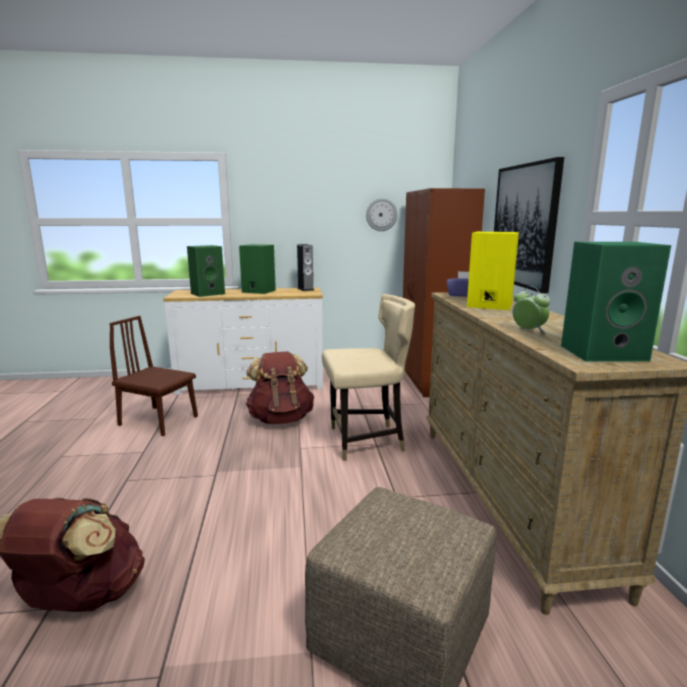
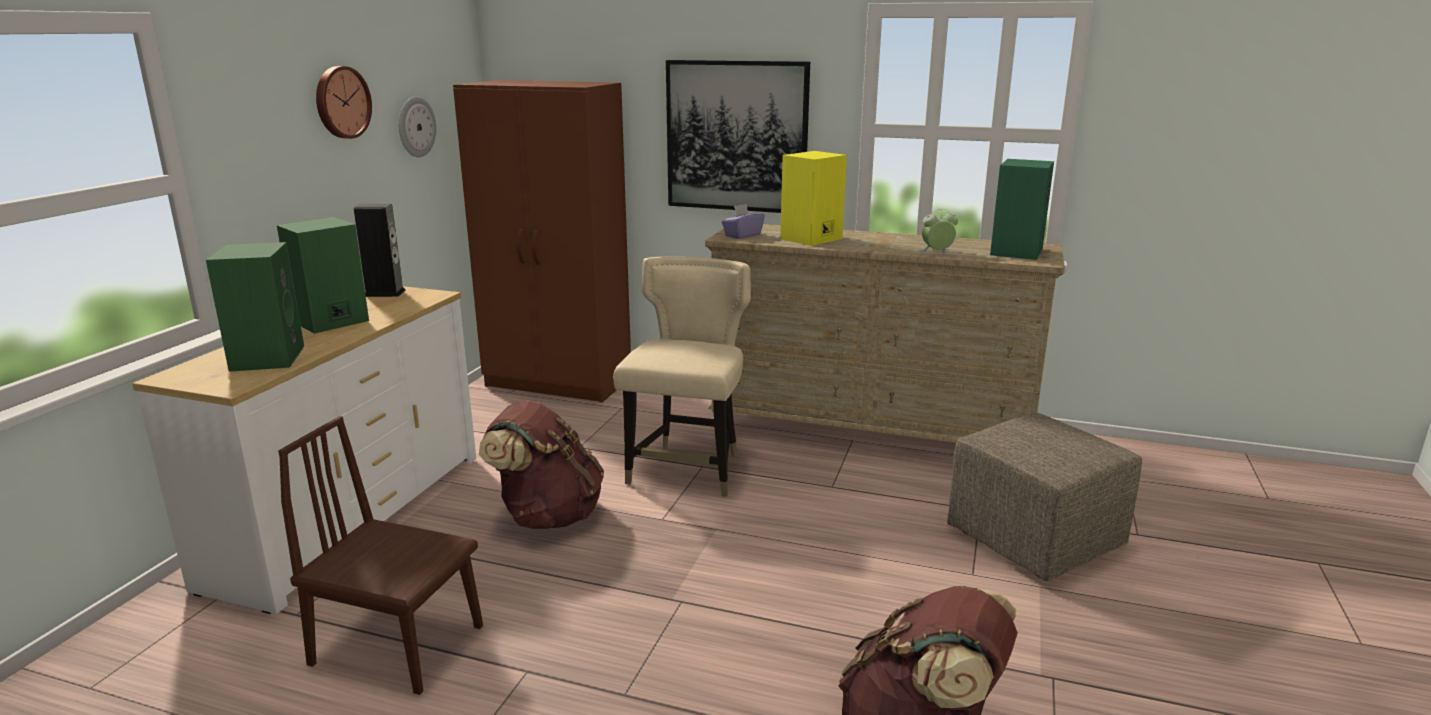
camera: 65 degrees left, 5 degrees up
(158, 421) = (398, 645): brown chair -> brown chair turned 60 degrees clockwise
(326, 197) = (341, 102): none -> wall clock

